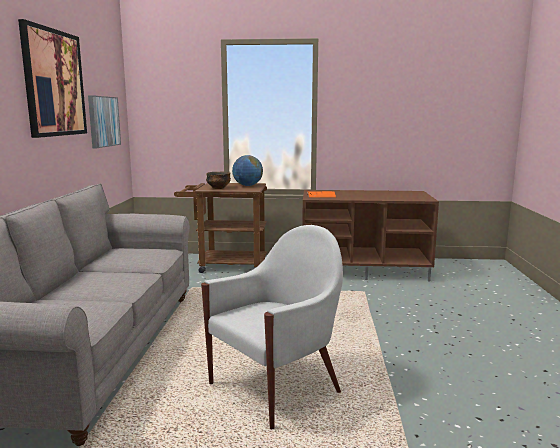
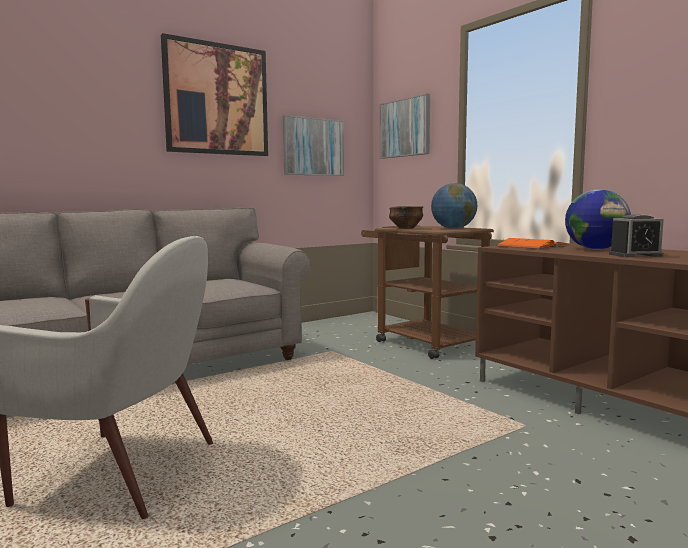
camera: 50 degrees right, 5 degrees down
(166, 106) = (405, 128): none -> picture
(353, 194) = (595, 249): none -> globe
(384, 197) = (635, 255): none -> alarm clock

